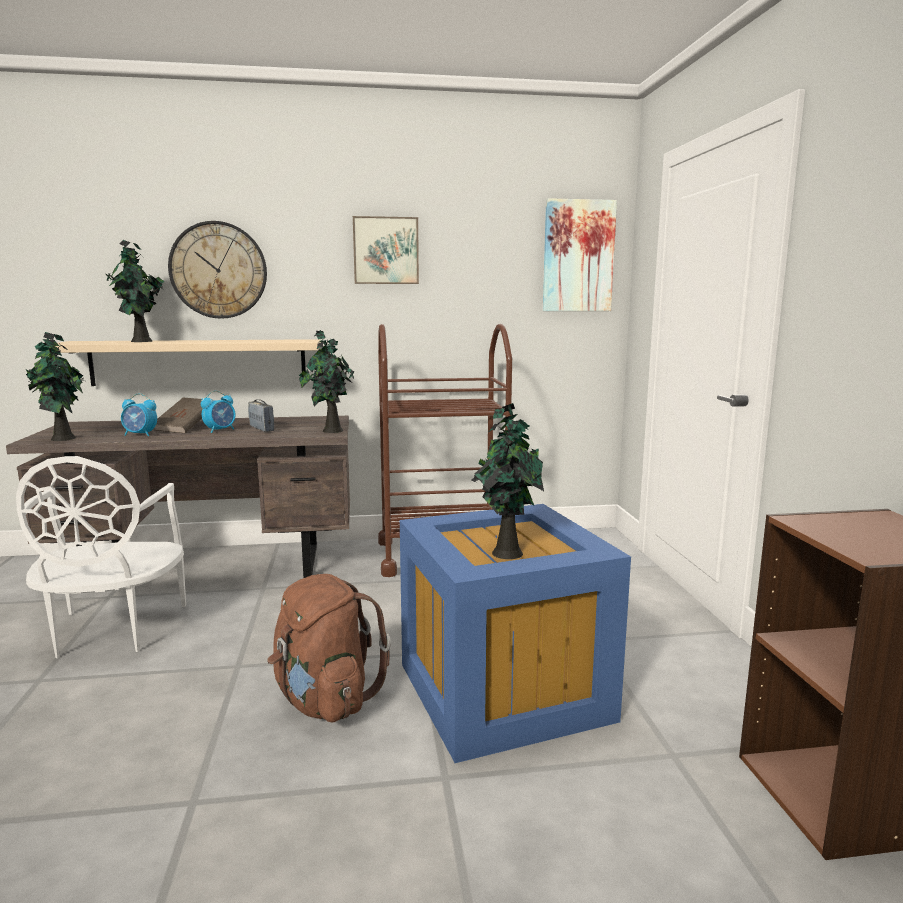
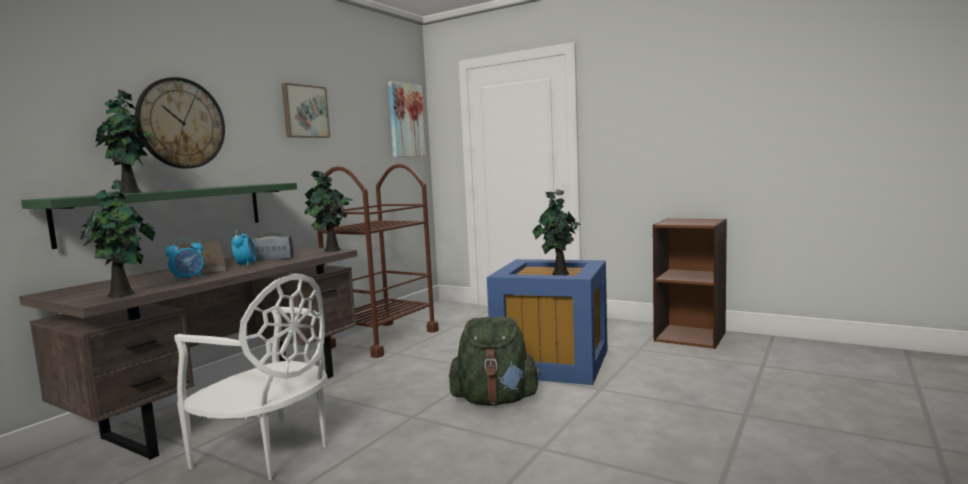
camera: 50 degrees left, 5 degrees down
(199, 362) = (167, 212): beige shelf -> green shelf
(325, 700) = (495, 400): brown backpack -> green backpack

